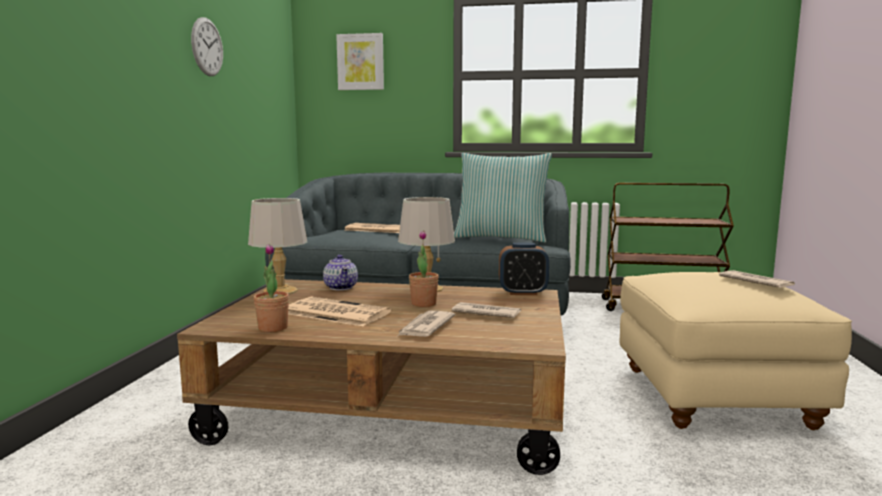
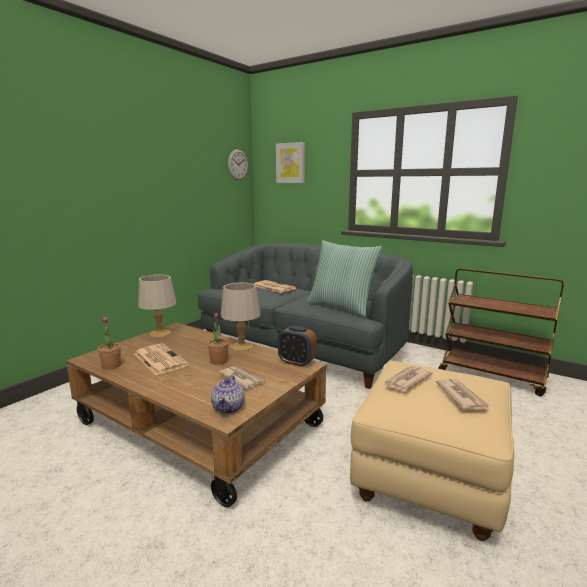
camera: 25 degrees right, 5 degrees up
(207, 47) = (164, 167): wall clock -> wall clock (238, 164)
(341, 287) = (196, 336): teapot -> teapot (228, 407)
(425, 327) = (186, 384): newspaper -> newspaper (406, 380)

